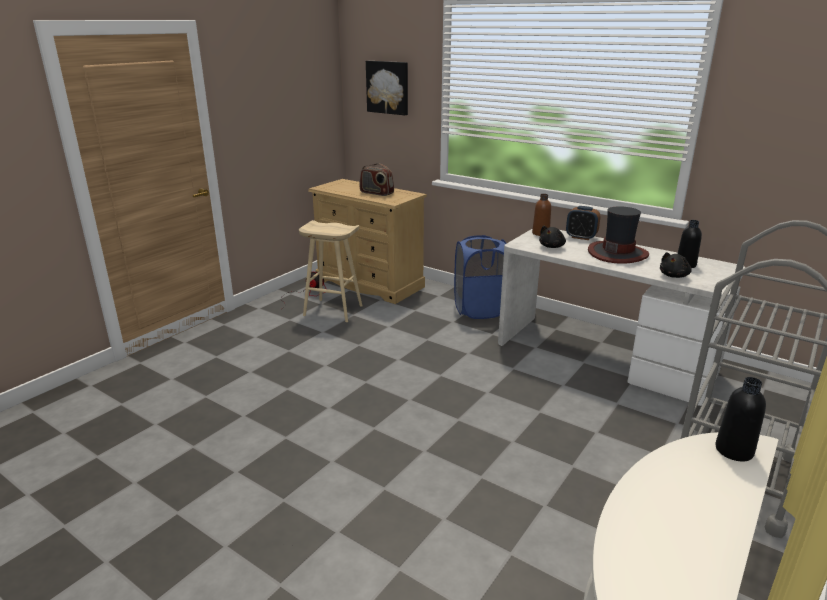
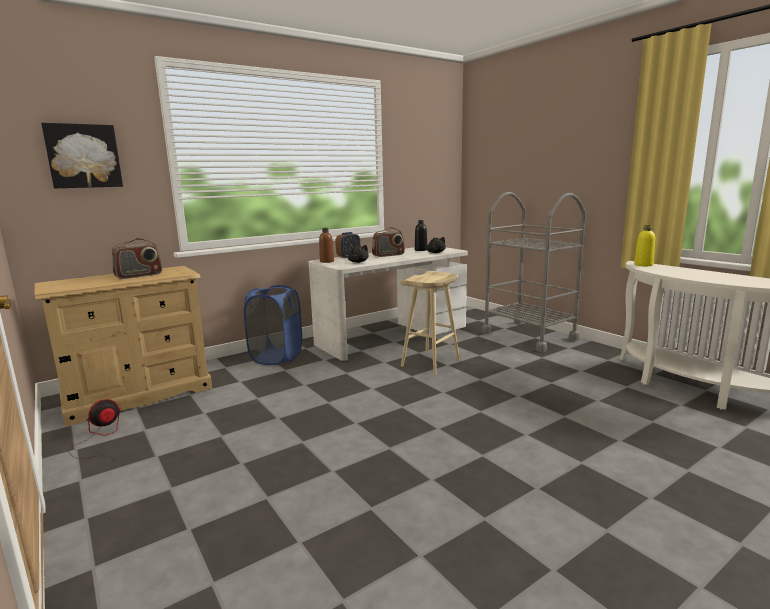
camera: 70 degrees left, 10 degrees down
(332, 310) = (175, 424): beige stool -> beige stool (430, 363)
(617, 253) = (388, 255): hat -> radio
(734, 450) = (643, 265): black bottle -> yellow bottle

